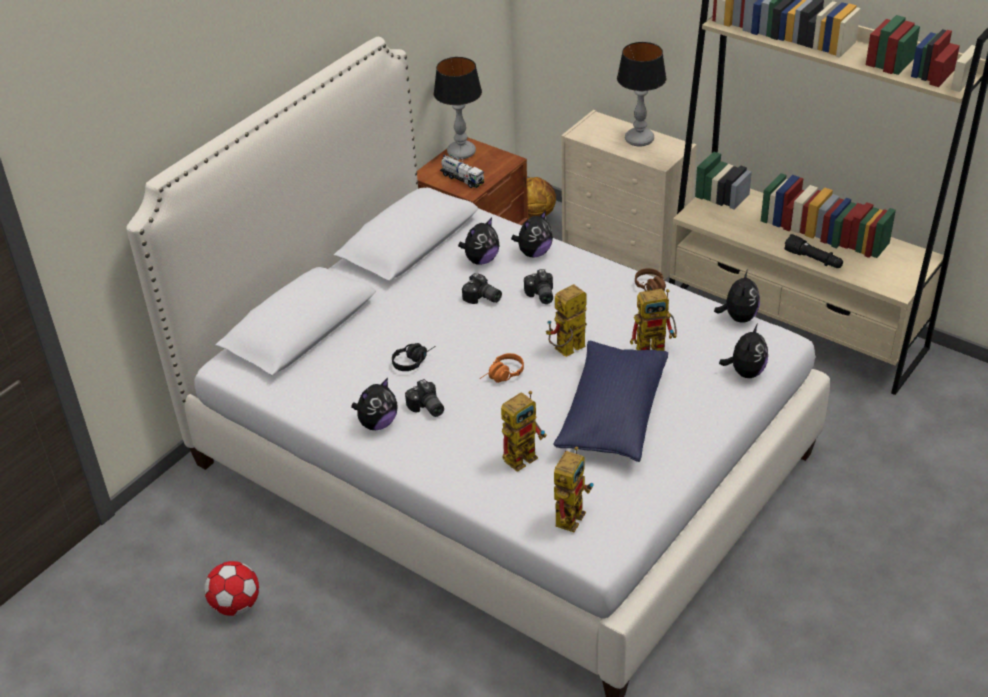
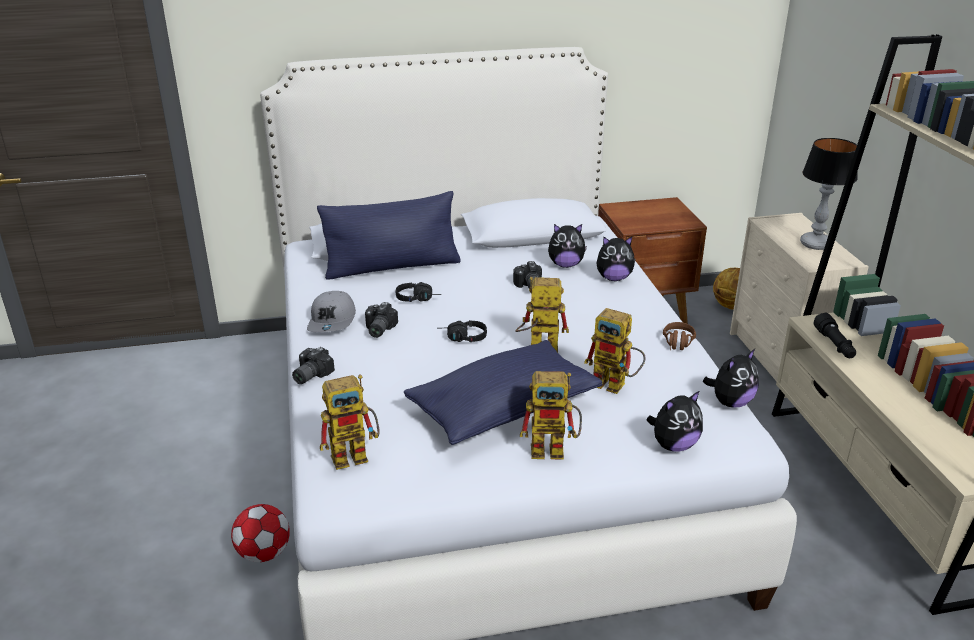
camera: 40 degrees right, 10 degrees down
(236, 605) = (199, 427): football -> football (264, 553)
(343, 343) = (392, 267): none -> blue pillow
(377, 423) = (333, 321): plush toy -> grey cap
(461, 153) = (659, 205): table lamp -> none
(462, 179) = (636, 219): toy truck -> none
(502, 376) = (462, 338): orange headphones -> black headphones
(524, 454) = (391, 395): toy robot -> toy robot (555, 449)
(540, 295) = (575, 305): camera -> camera (309, 375)
(813, 260) = (896, 408): black flashlight -> black flashlight (834, 345)

